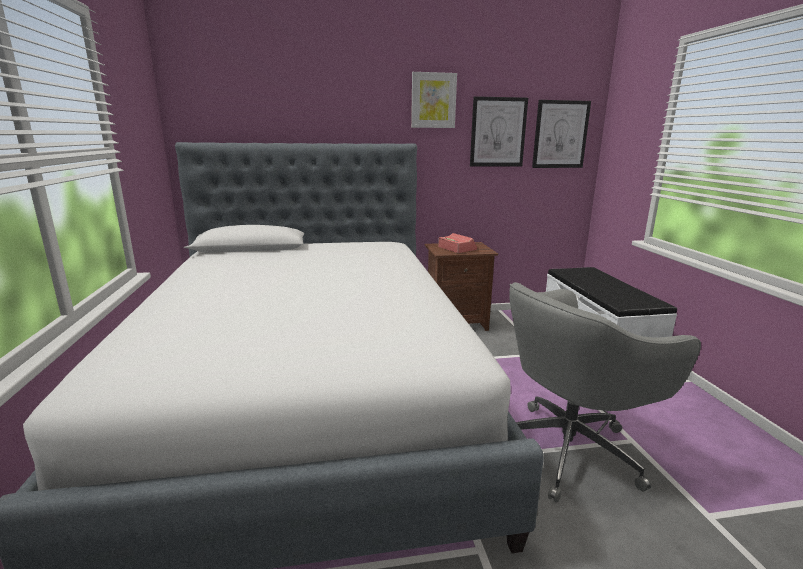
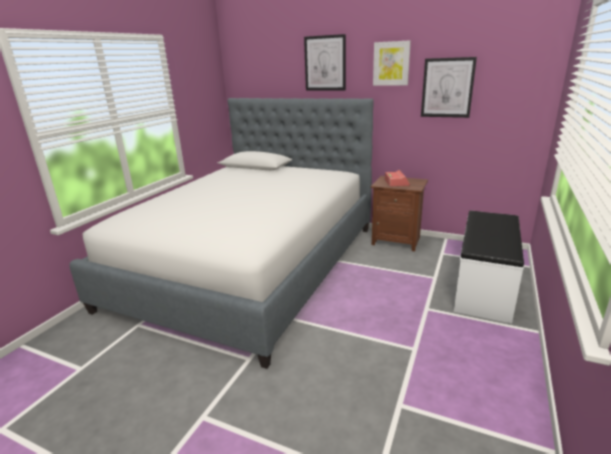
camera: 35 degrees right, 5 degrees up
(560, 134) = (511, 89): picture -> picture (325, 63)
(570, 449) = (363, 337): grey office chair -> none

